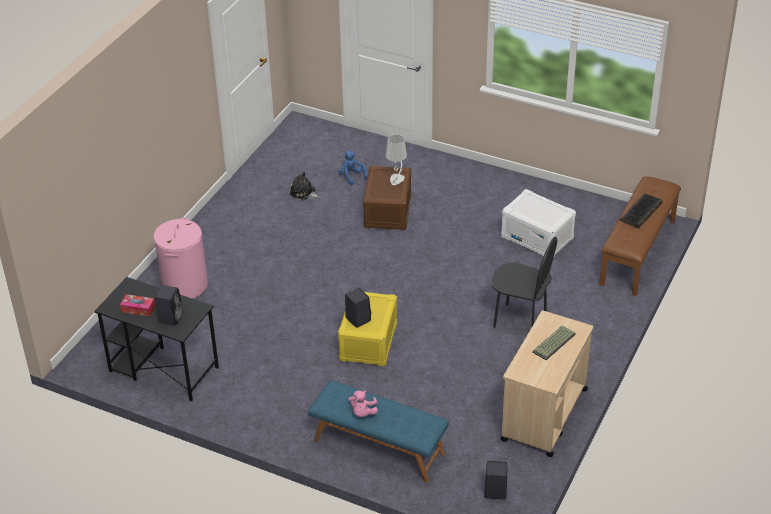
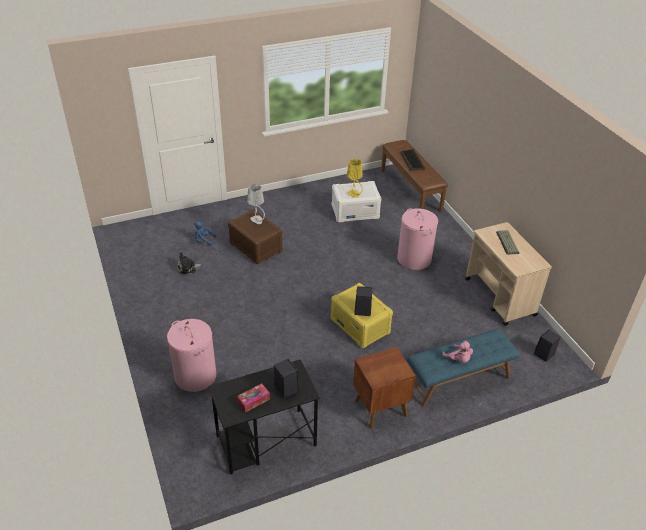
camera: 50 degrees left, 0 degrees up
(279, 414) = (379, 408): none -> brown nightstand
(519, 321) = (414, 259): black chair -> pink laundry basket
(530, 211) = (354, 194): none -> yellow table lamp

